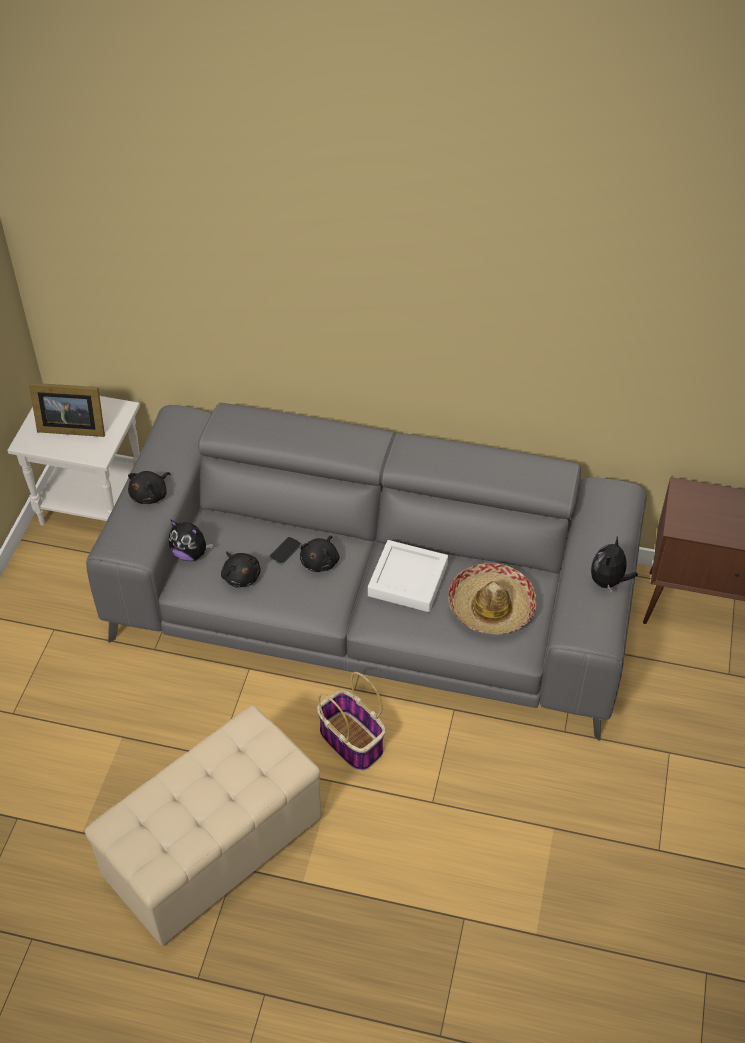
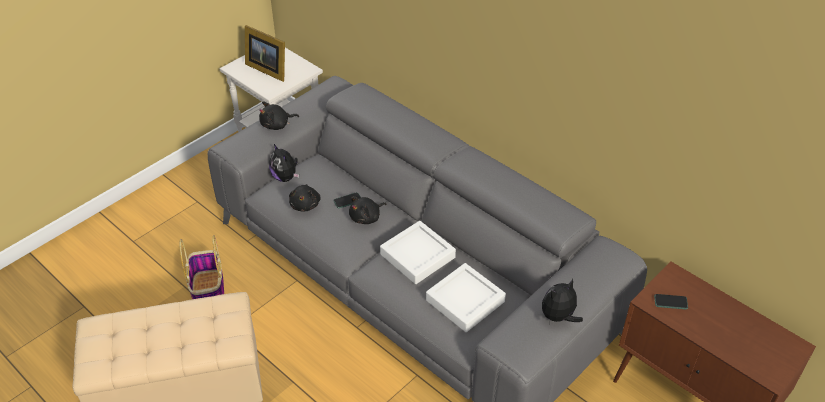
camera: 30 degrees right, 5 degrees down
(352, 742) = (327, 362): basket -> basket (208, 291)
(491, 606) = (465, 301): hat -> white tray
(698, 519) = (670, 302): none -> phone

